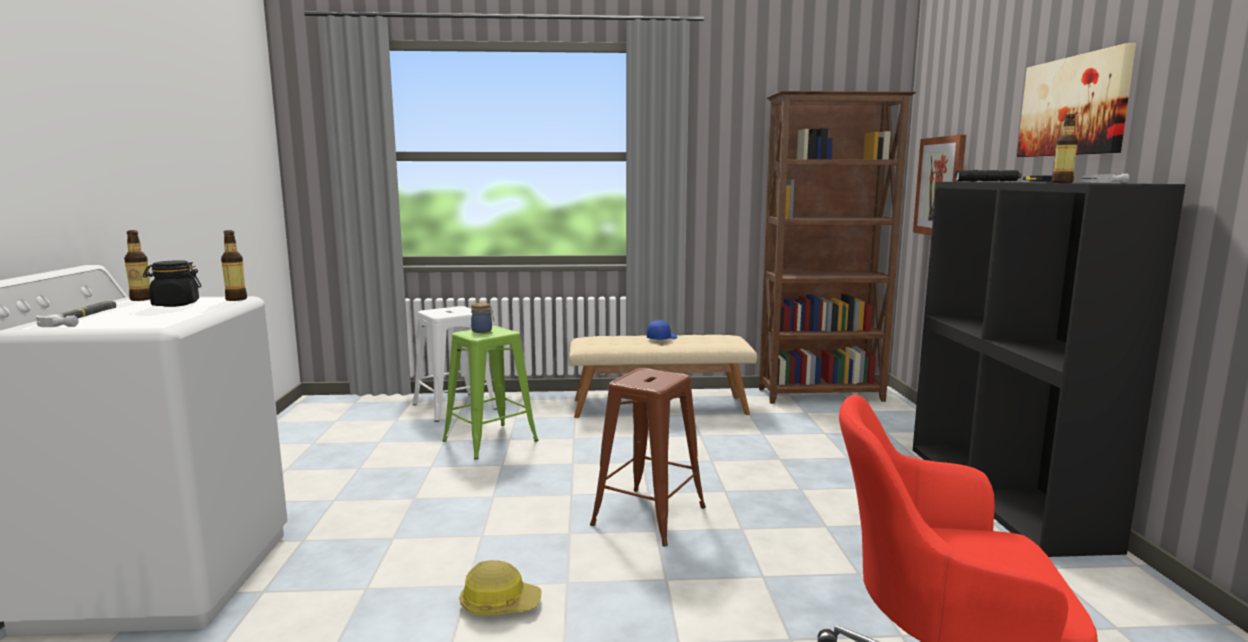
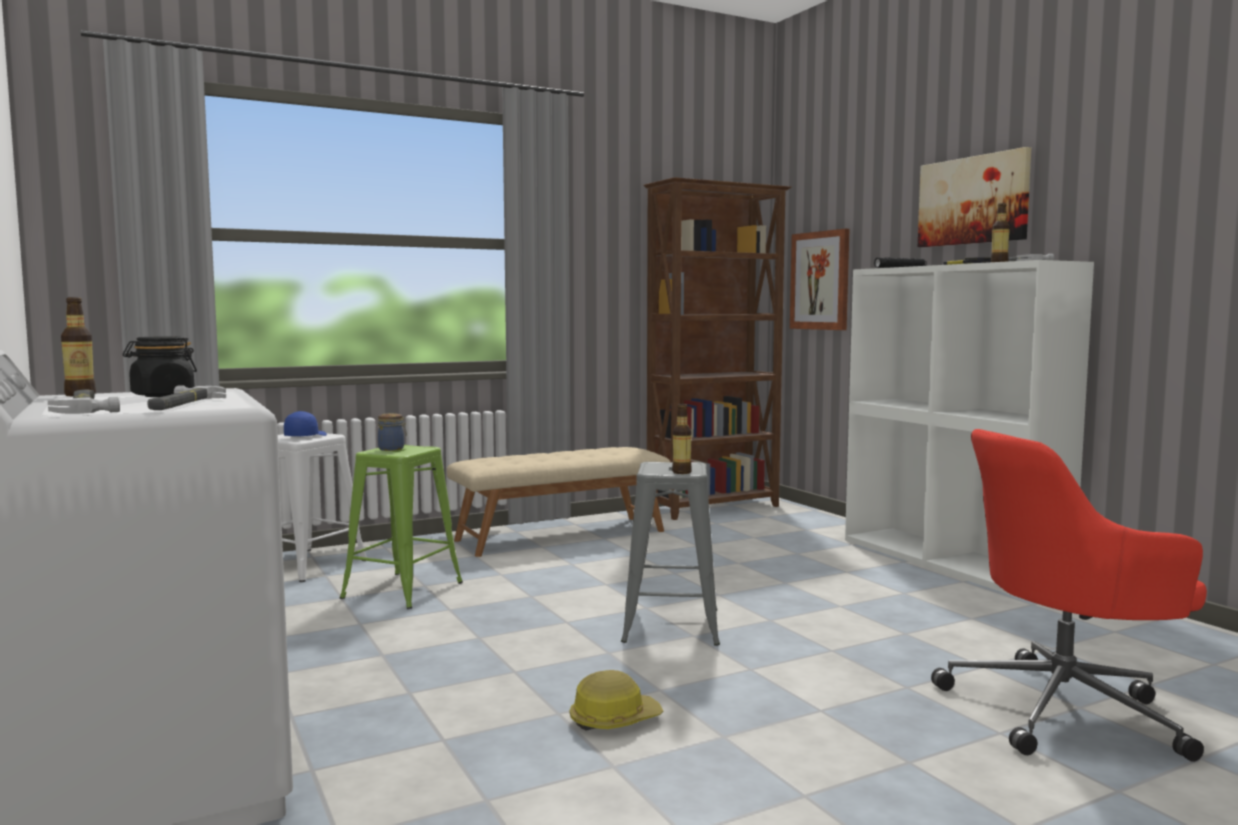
camera: 25 degrees left, 5 degrees down
(140, 319) = (182, 404): none -> hammer
(236, 299) = (226, 390): bottle -> bottle (681, 472)
(648, 516) = (671, 626): brown stool -> grey stool
(661, 338) = (560, 454): blue cap -> blue cap (305, 436)
(1005, 495) = (952, 561): black bookcase -> white bookcase

